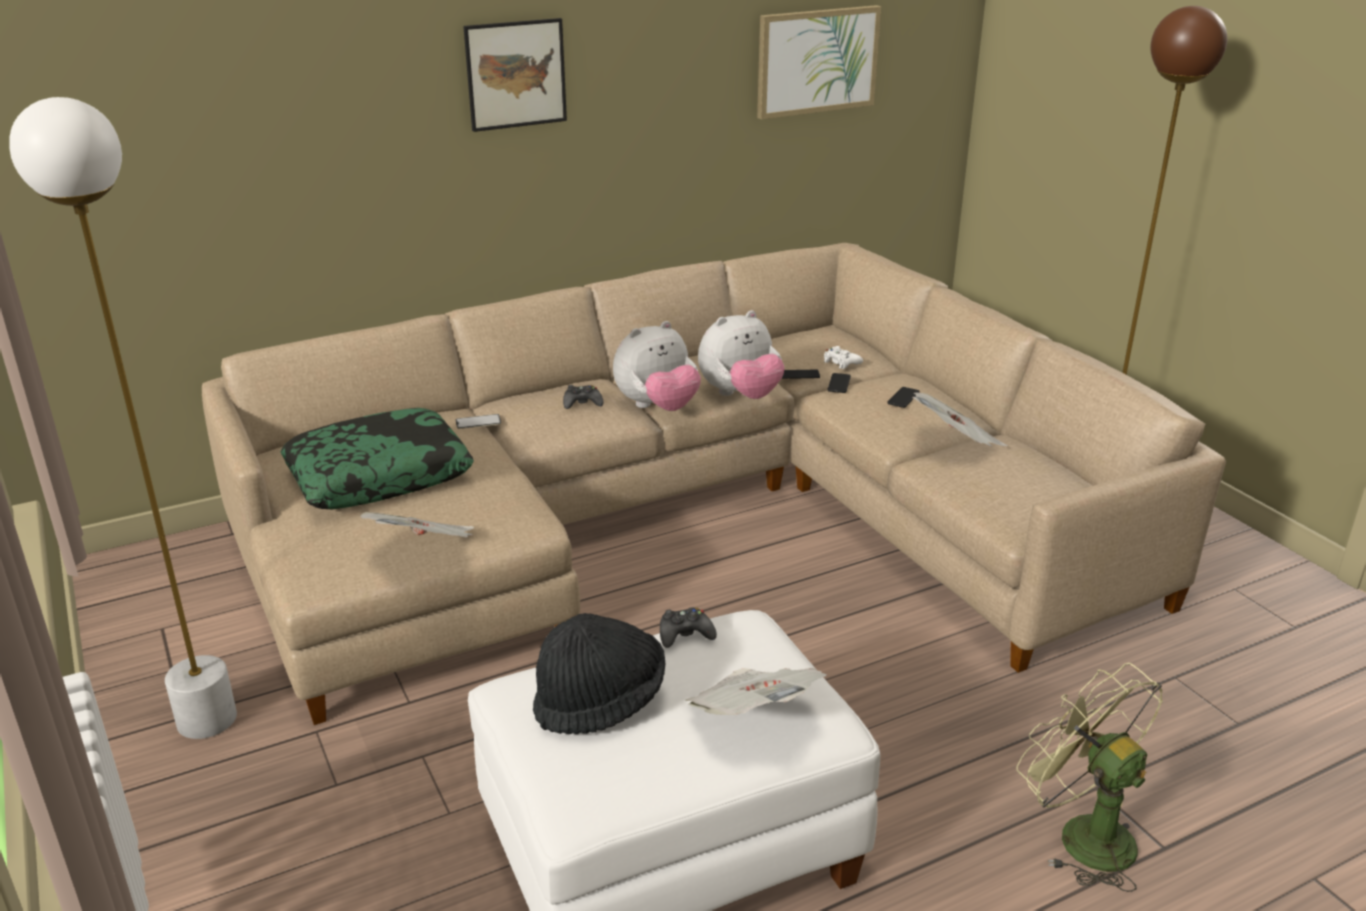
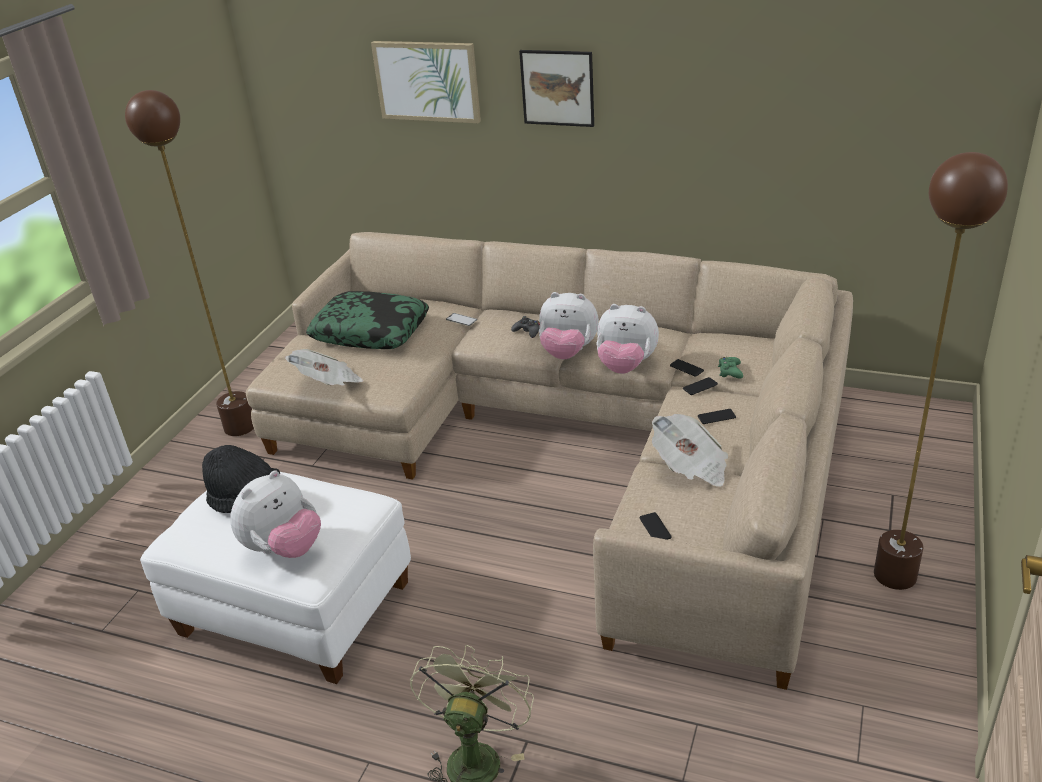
camera: 50 degrees right, 5 degrees up
(207, 720) = (240, 427): white floor lamp -> brown floor lamp
(685, 634) = (334, 491): black game controller -> none
(753, 716) = (284, 548): newspaper -> plush toy
(817, 61) = (829, 113): picture -> picture (427, 81)
(841, 362) = (730, 371): white game controller -> green game controller
(1022, 500) = (655, 528): none -> phone

